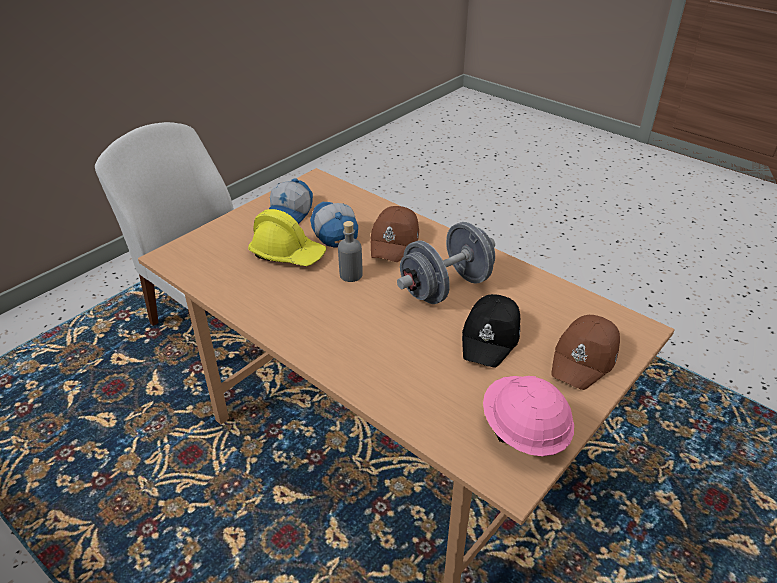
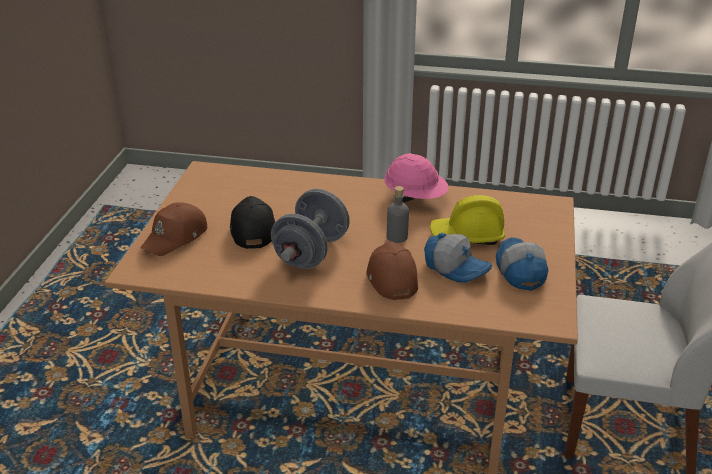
camera: 150 degrees right, 5 degrees down
(523, 432) = (205, 189): pink hard hat -> pink hard hat (415, 198)
(585, 359) = (176, 237): brown cap -> brown cap turned 150 degrees counterclockwise

